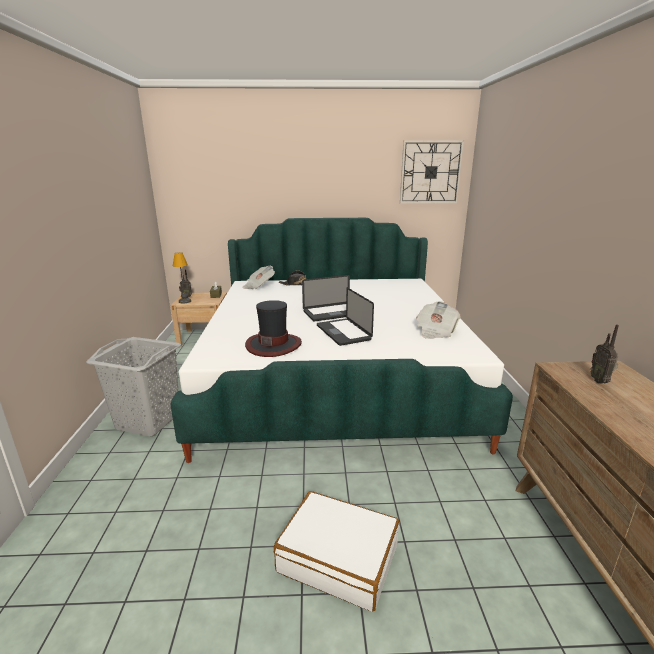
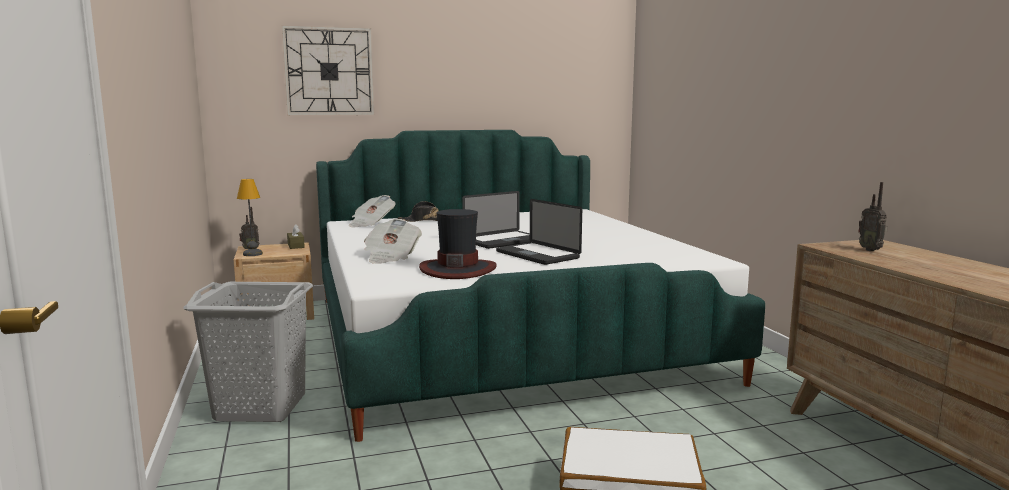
camera: 15 degrees left, 10 degrees down
(430, 172) = (585, 72): wall clock -> wall clock (329, 71)
(435, 331) = (649, 248): newspaper -> newspaper (391, 257)

